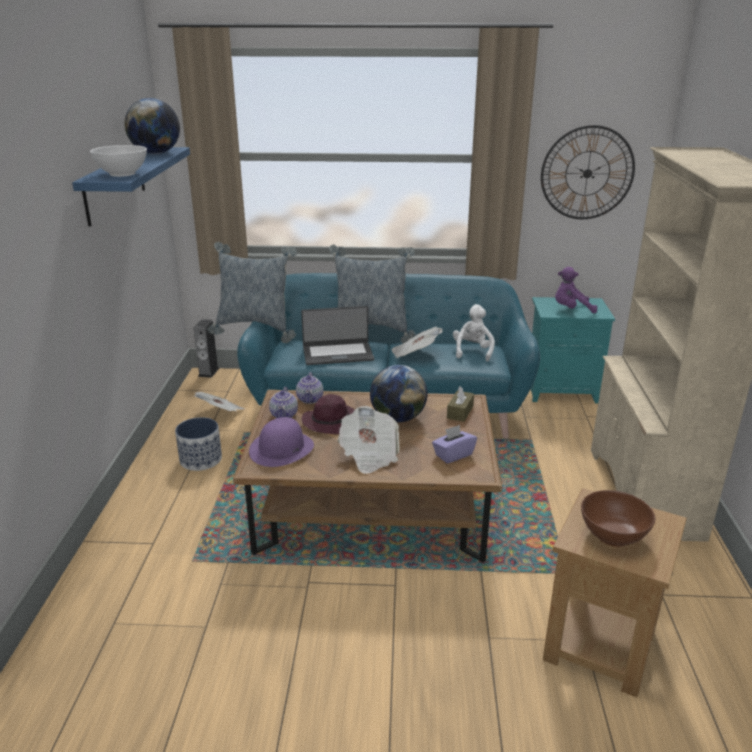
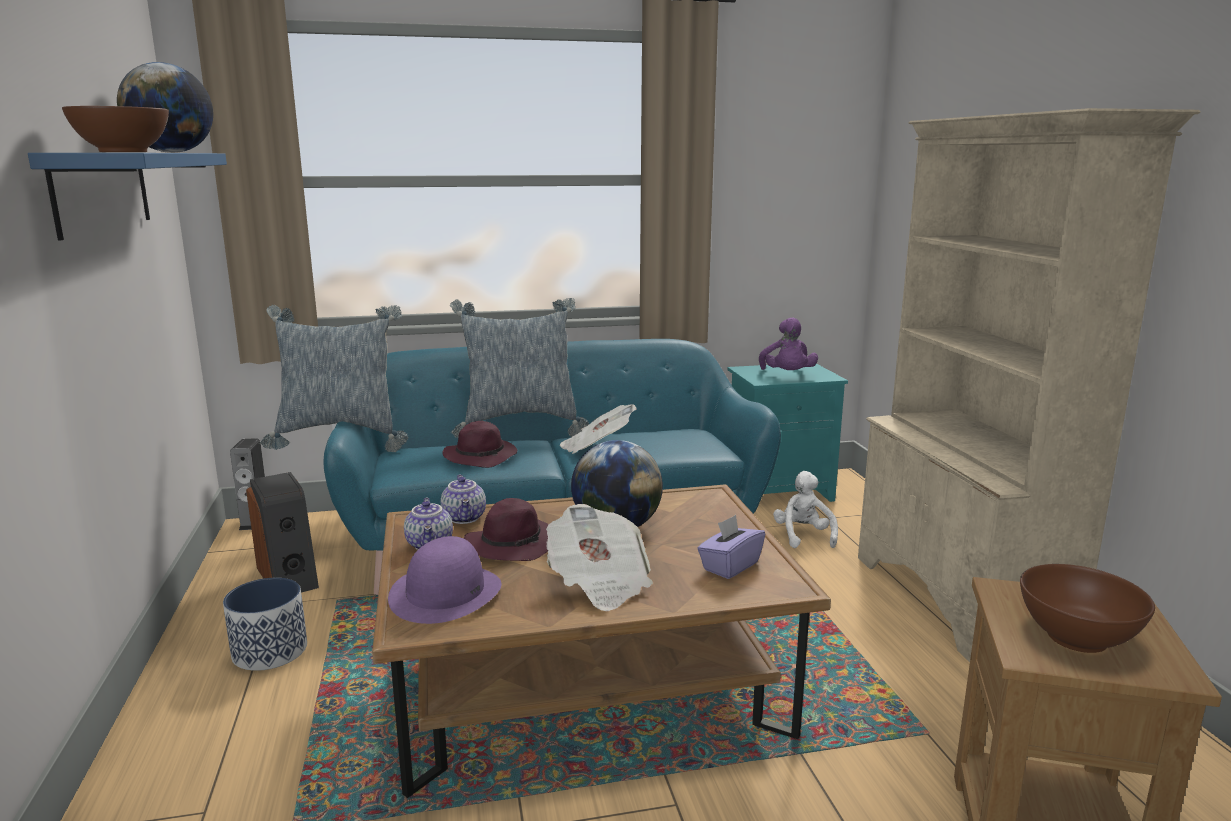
camera: 15 degrees left, 10 degrees down
(122, 174) = (122, 152): white bowl -> brown bowl
(221, 413) = (289, 576): newspaper -> speaker
(337, 353) = (481, 456): laptop -> purple hat
(460, 412) = (704, 509): brown tissue box -> none
(472, 351) = (676, 437): white plush toy -> white plush toy (803, 536)
(571, 310) = (787, 375): purple plush toy -> purple plush toy turned 75 degrees counterclockwise
(587, 173) = (784, 197): wall clock -> none

